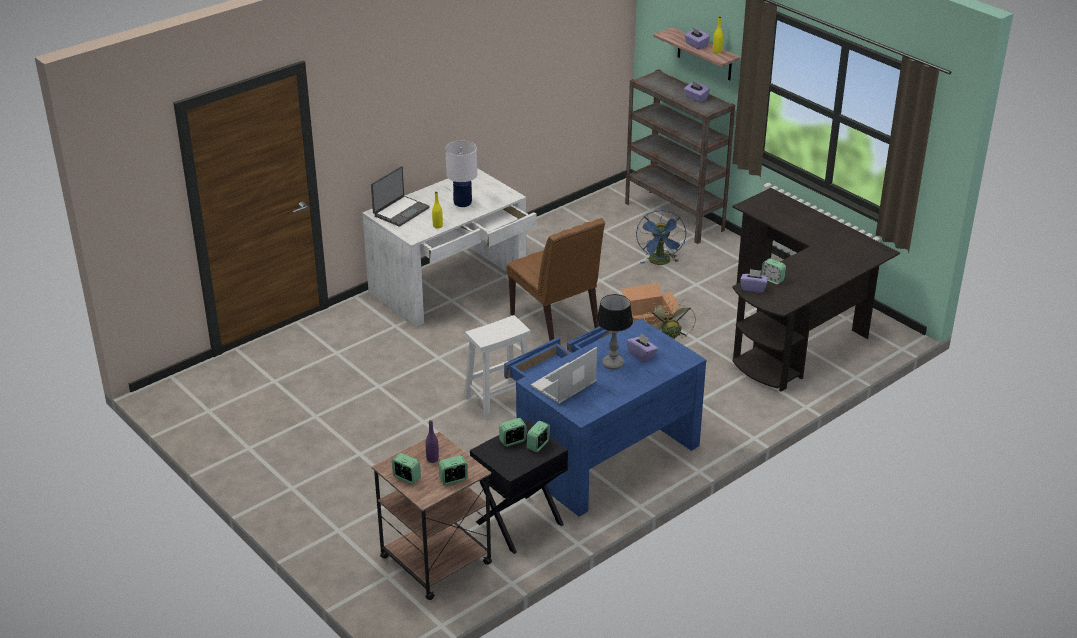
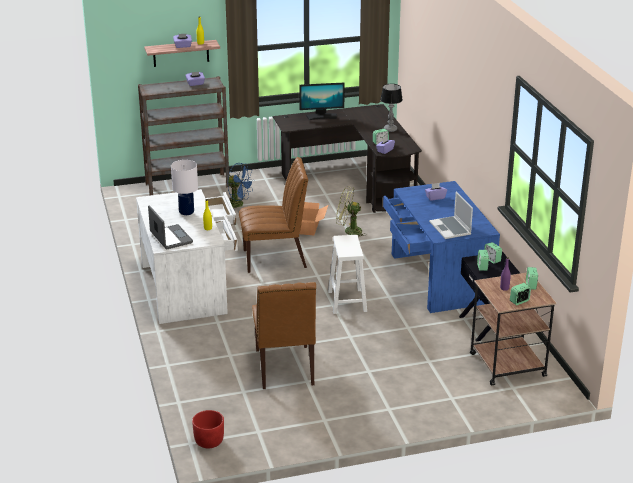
camera: 65 degrees left, 5 degrees down
(178, 386) = (209, 441): none -> red planter
(334, 393) = (284, 367): none -> brown chair
(612, 364) = (439, 208): table lamp -> table lamp (390, 129)
(806, 219) = (321, 116): none -> monitor

